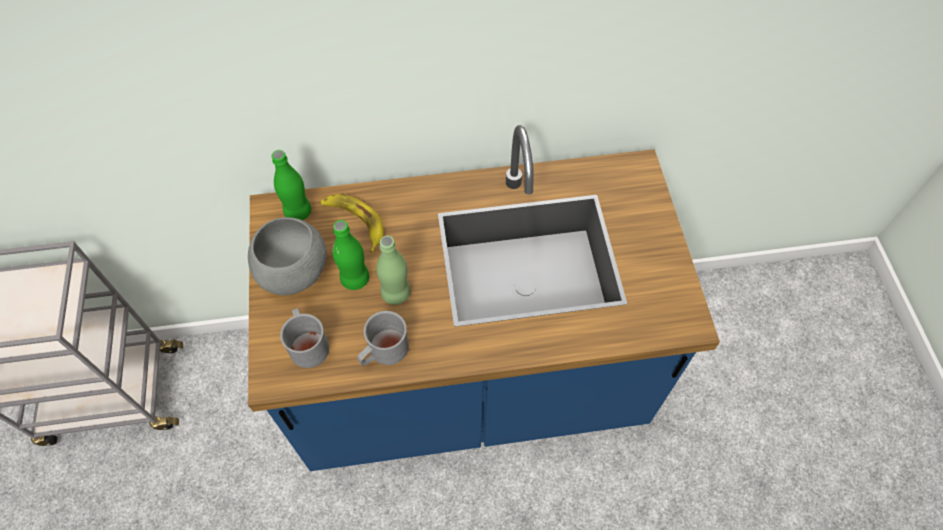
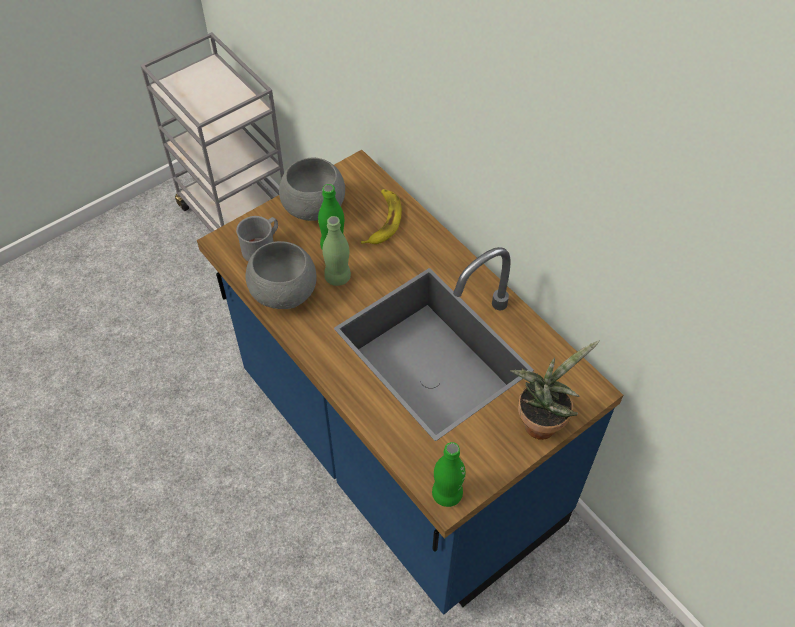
camera: 60 degrees right, 5 degrees down
(298, 212) = (367, 183): green bottle -> green bottle (447, 494)
(383, 351) = (283, 294): grey mug -> grey bowl
(649, 215) = (541, 421): none -> potted plant

